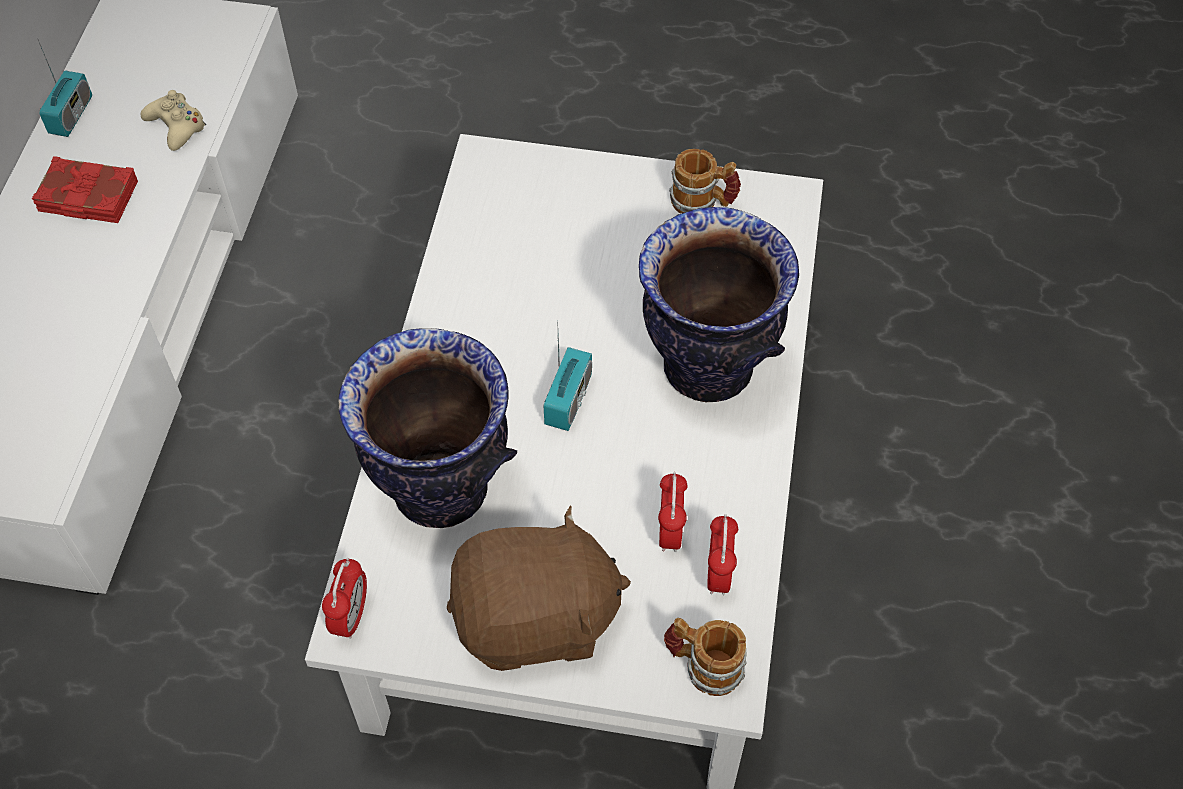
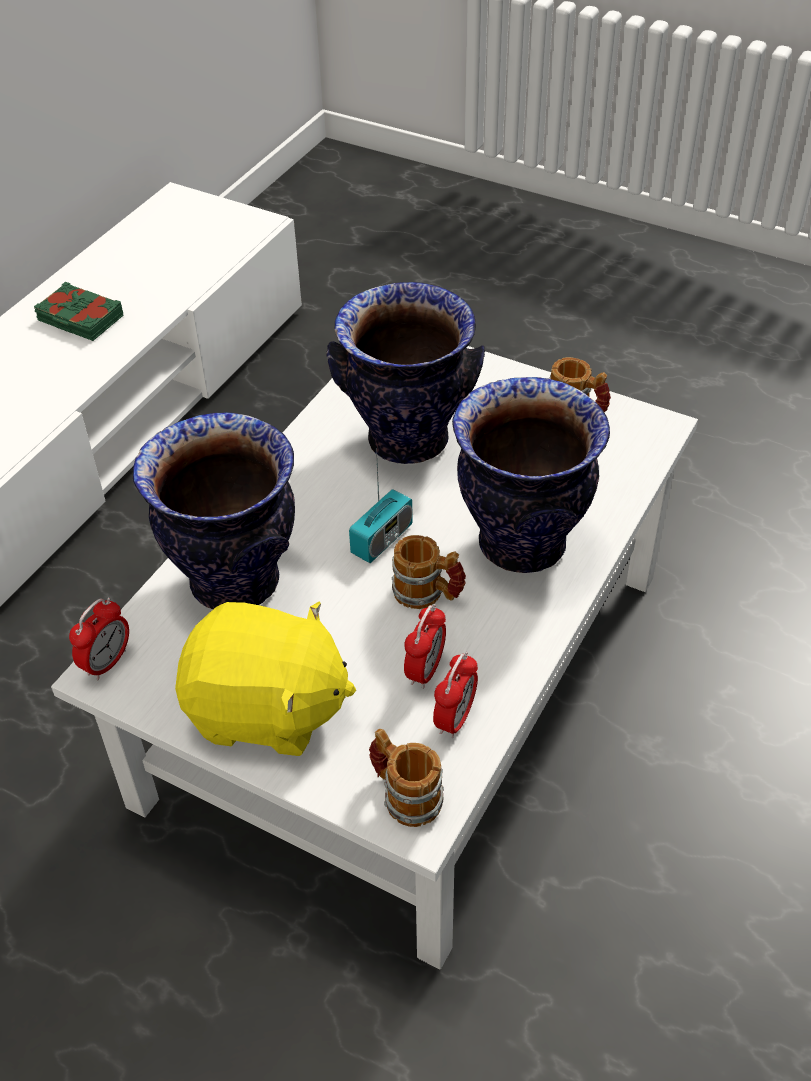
camera: 20 degrees right, 10 degrees down
(71, 115) = (97, 261): radio -> none
(88, 197) = (80, 319): red book -> green book
(177, 126) = (173, 284): beige game controller -> none
(536, 620) = (267, 710): brown plush toy -> yellow plush toy
(546, 276) = (408, 439): none -> vase
(638, 448) = (428, 594): none -> mug

